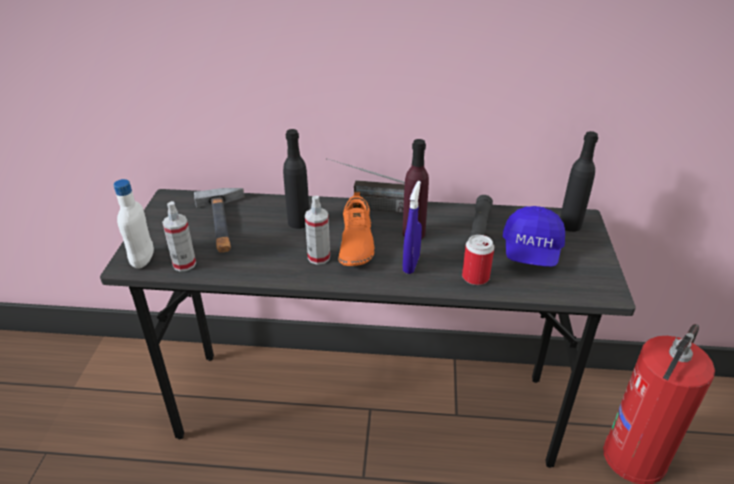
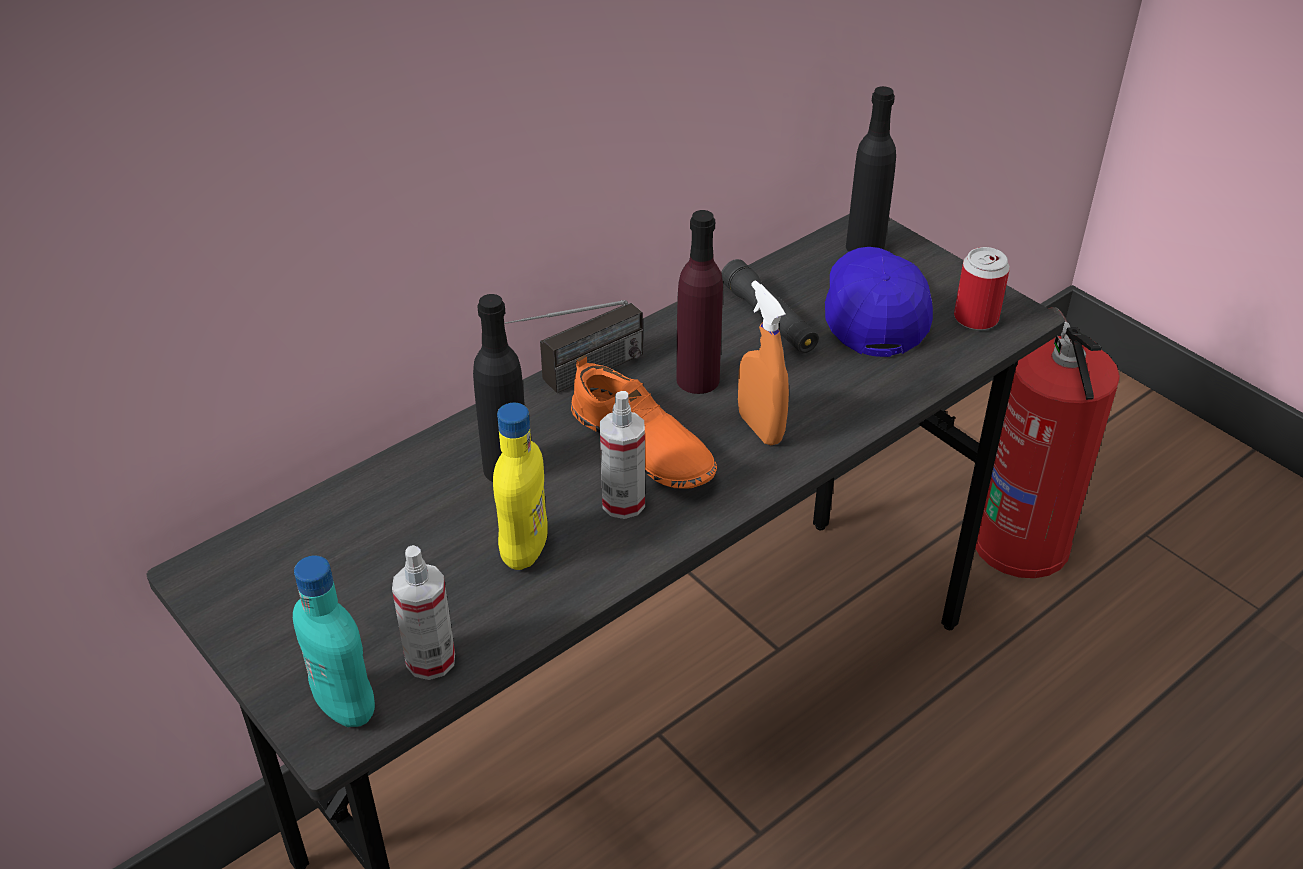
camera: 45 degrees left, 5 degrees up
(143, 260) = (345, 706): white bottle -> turquoise bottle
(223, 223) = (384, 551): hammer -> none
(263, 251) = (524, 550): none -> yellow bottle
(411, 264) = (760, 428): blue spray bottle -> orange spray bottle
(475, 277) = (860, 393): can -> can (976, 318)
(531, 252) = (873, 314): blue cap -> blue cap turned 150 degrees counterclockwise

